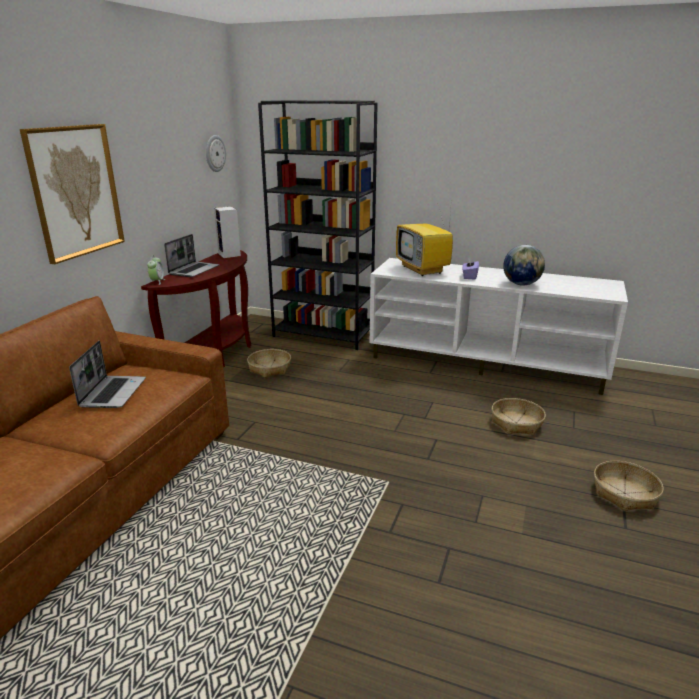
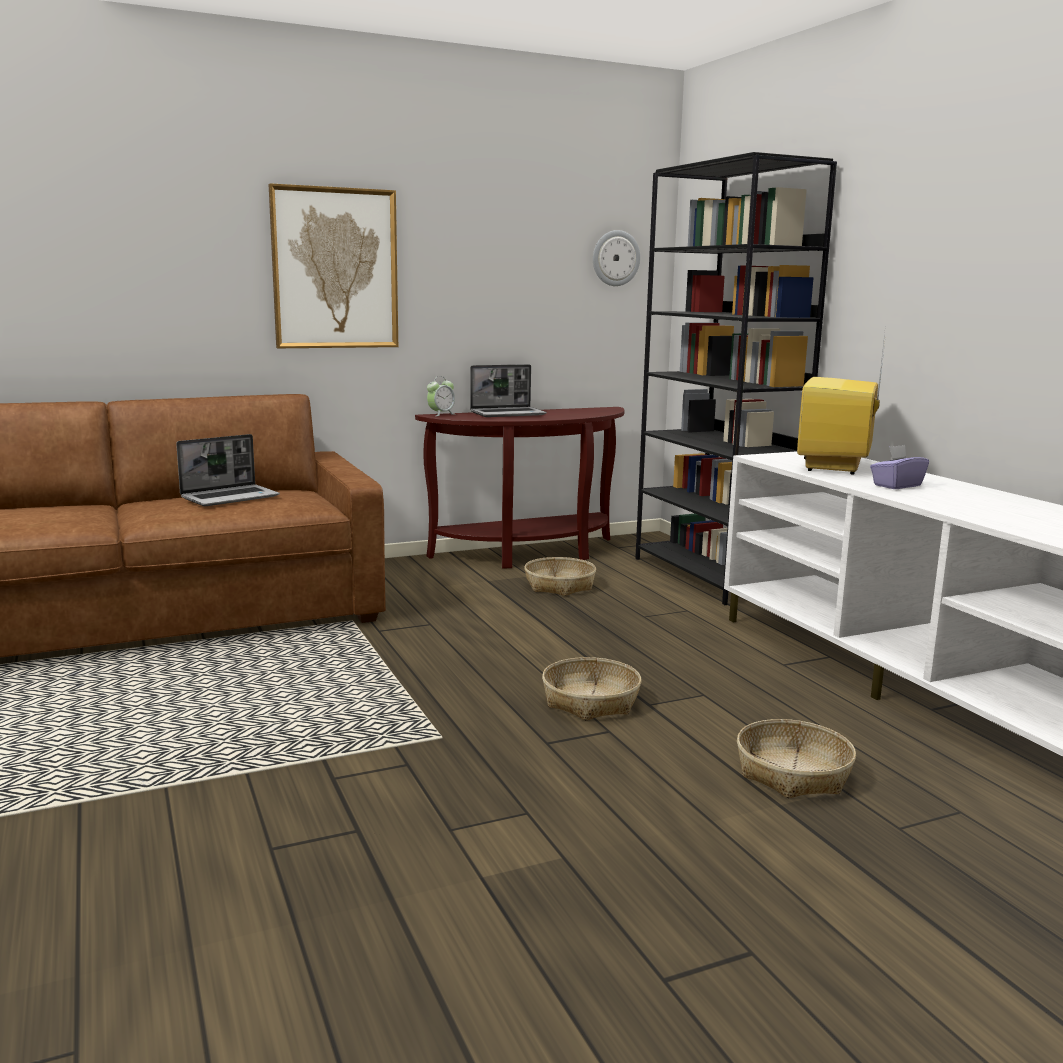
camera: 45 degrees right, 10 degrees down
(230, 255) = (594, 410): speaker -> none
(521, 284) = (971, 510): globe -> none
(624, 493) = (781, 947): basket -> basket (591, 701)

